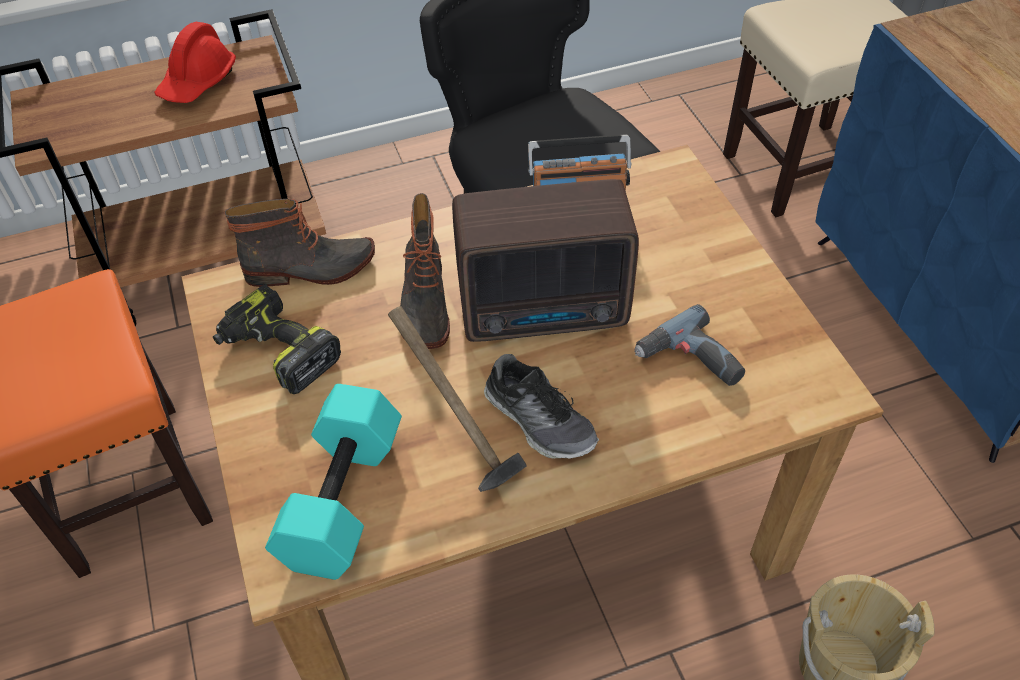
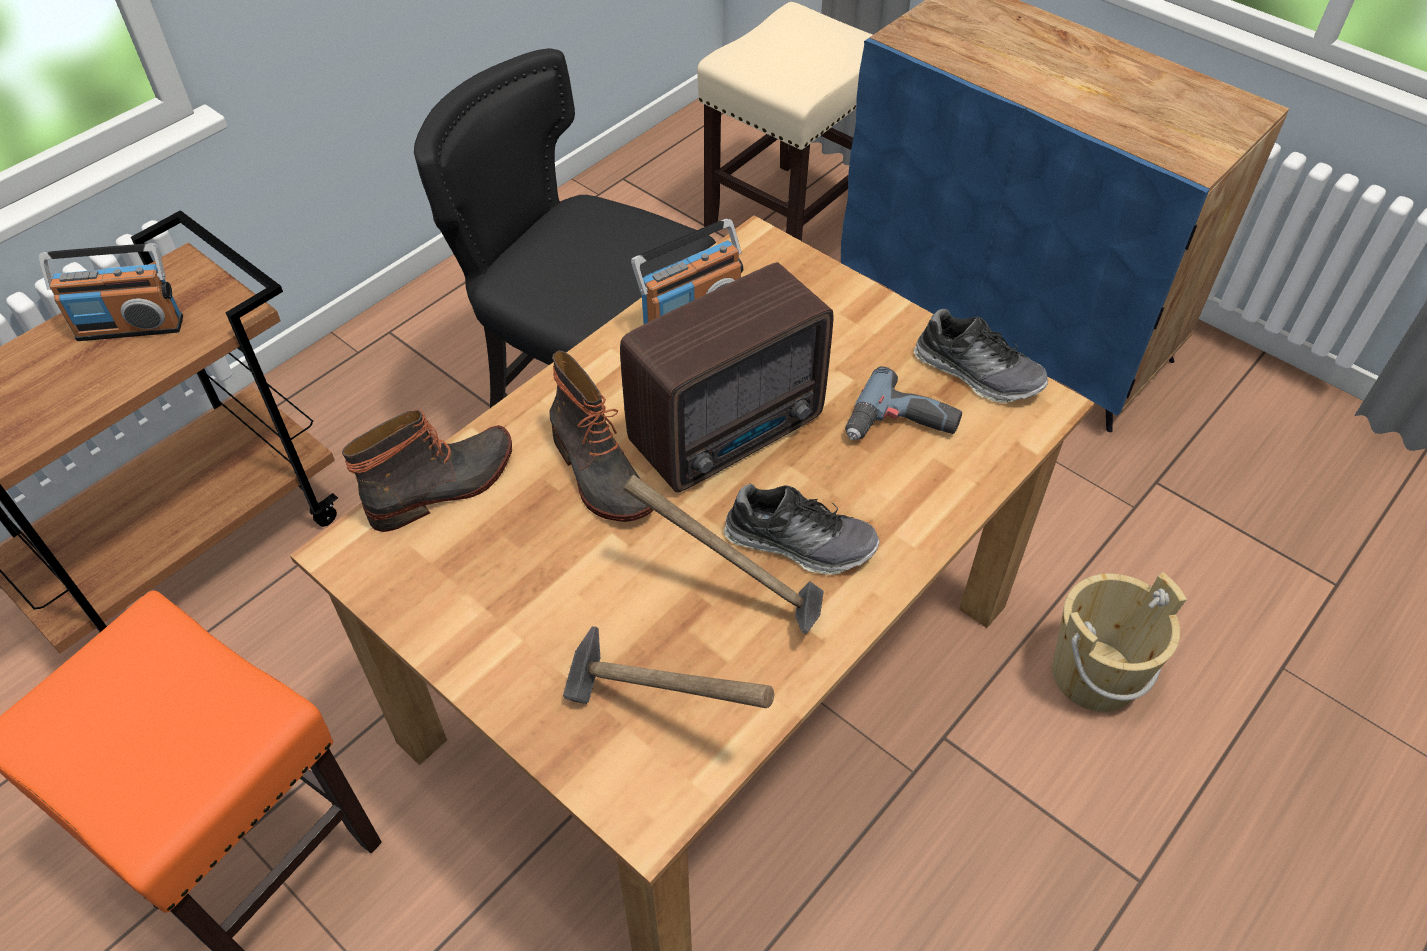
camera: 30 degrees left, 0 degrees up
(198, 82) = (130, 327): red hard hat -> radio
(277, 351) = (470, 590): power drill -> none
(344, 501) = (659, 712): turquoise dumbbell -> hammer
(790, 344) = (977, 373): none -> shoe

